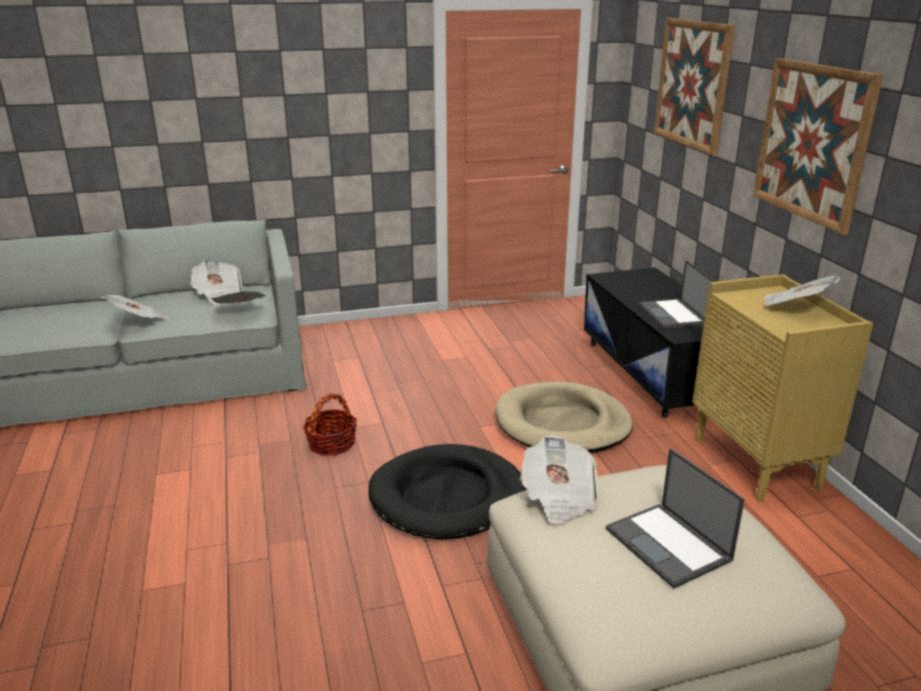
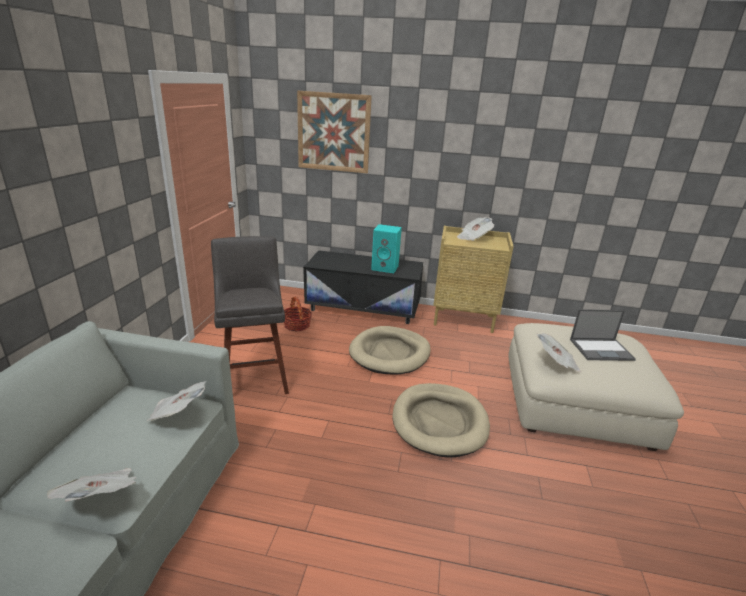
camera: 65 degrees left, 0 degrees up
(218, 295) = (112, 419): newspaper -> none
(331, 444) = (337, 455): basket -> basket (297, 325)
(410, 363) = (255, 380): none -> grey stool
(448, 497) = (439, 422): black dog bed -> beige dog bed
(673, 314) = (385, 268): laptop -> turquoise speaker
(812, 142) = (450, 155): picture -> none

